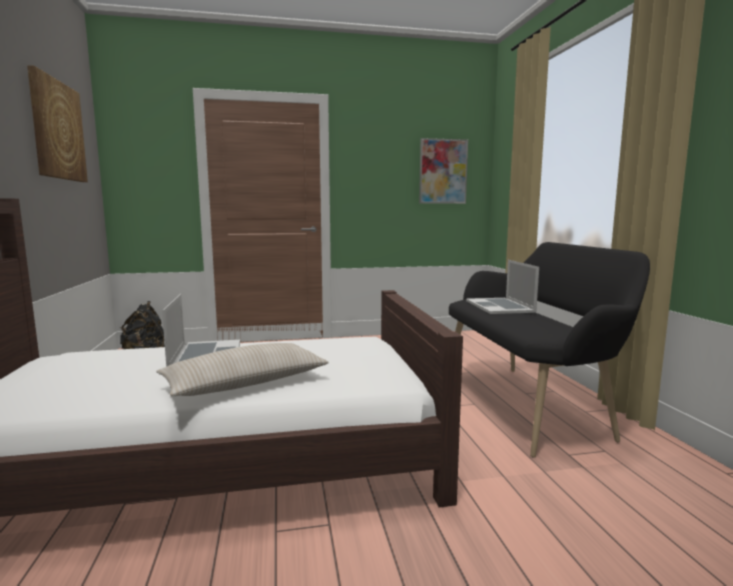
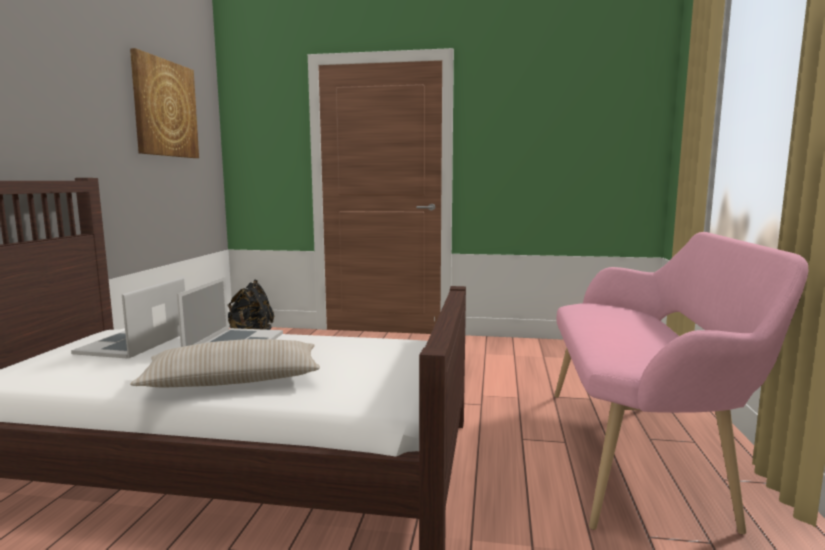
camera: 20 degrees right, 0 degrees up
(443, 171) = (600, 135): picture -> none
(500, 306) = (616, 317): laptop -> laptop (134, 342)
(527, 403) = (641, 452): black bench -> pink bench

